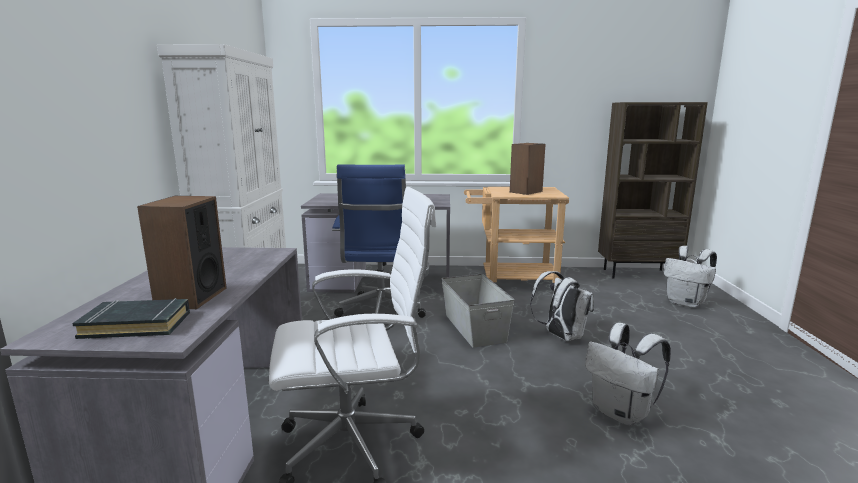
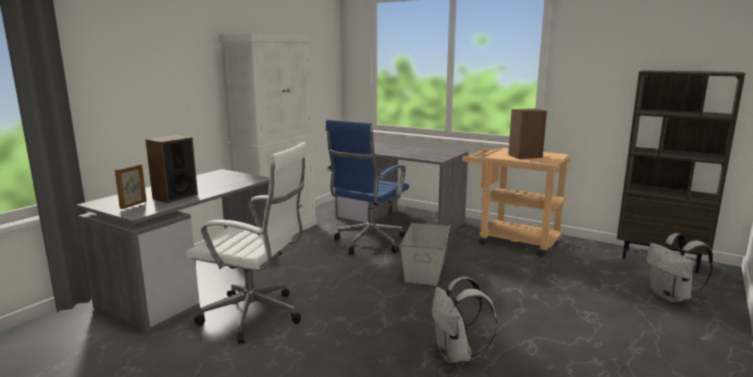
camera: 30 degrees right, 0 degrees up
(137, 324) = (134, 205): black book -> picture frame
(561, 336) = (489, 292): white backpack -> none

